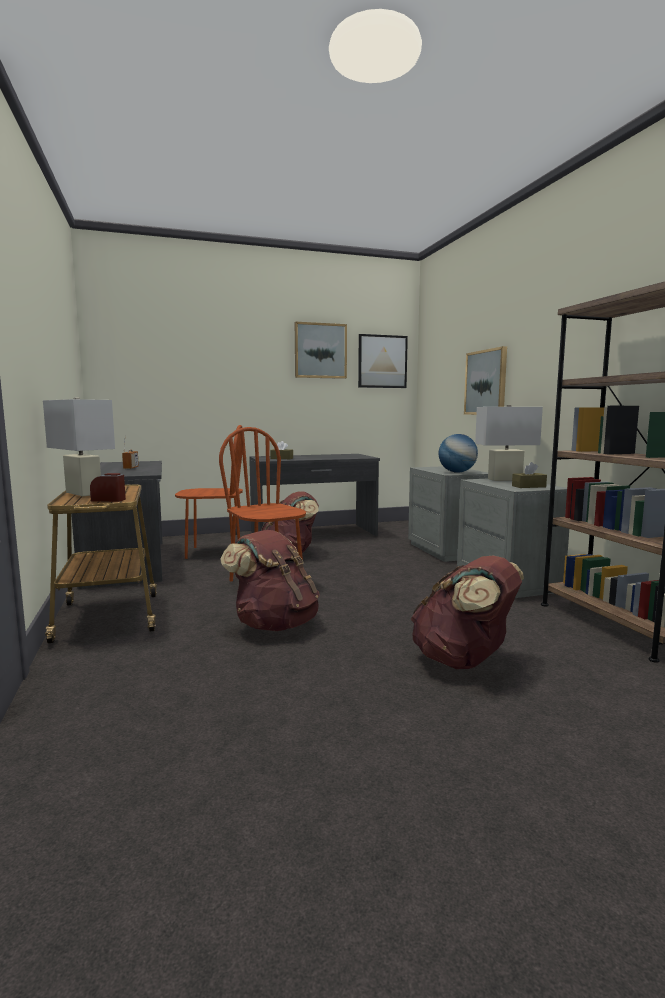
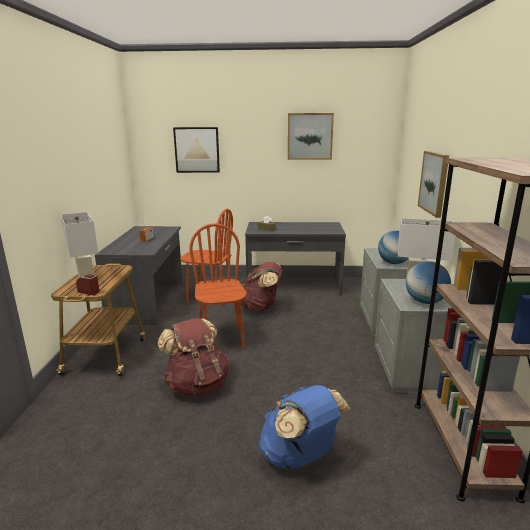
camera: 20 degrees right, 10 degrees up
(382, 361) = (366, 143): picture -> picture (197, 150)
(464, 660) = (300, 456): brown backpack -> blue backpack
(528, 486) = (425, 302): brown tissue box -> globe

